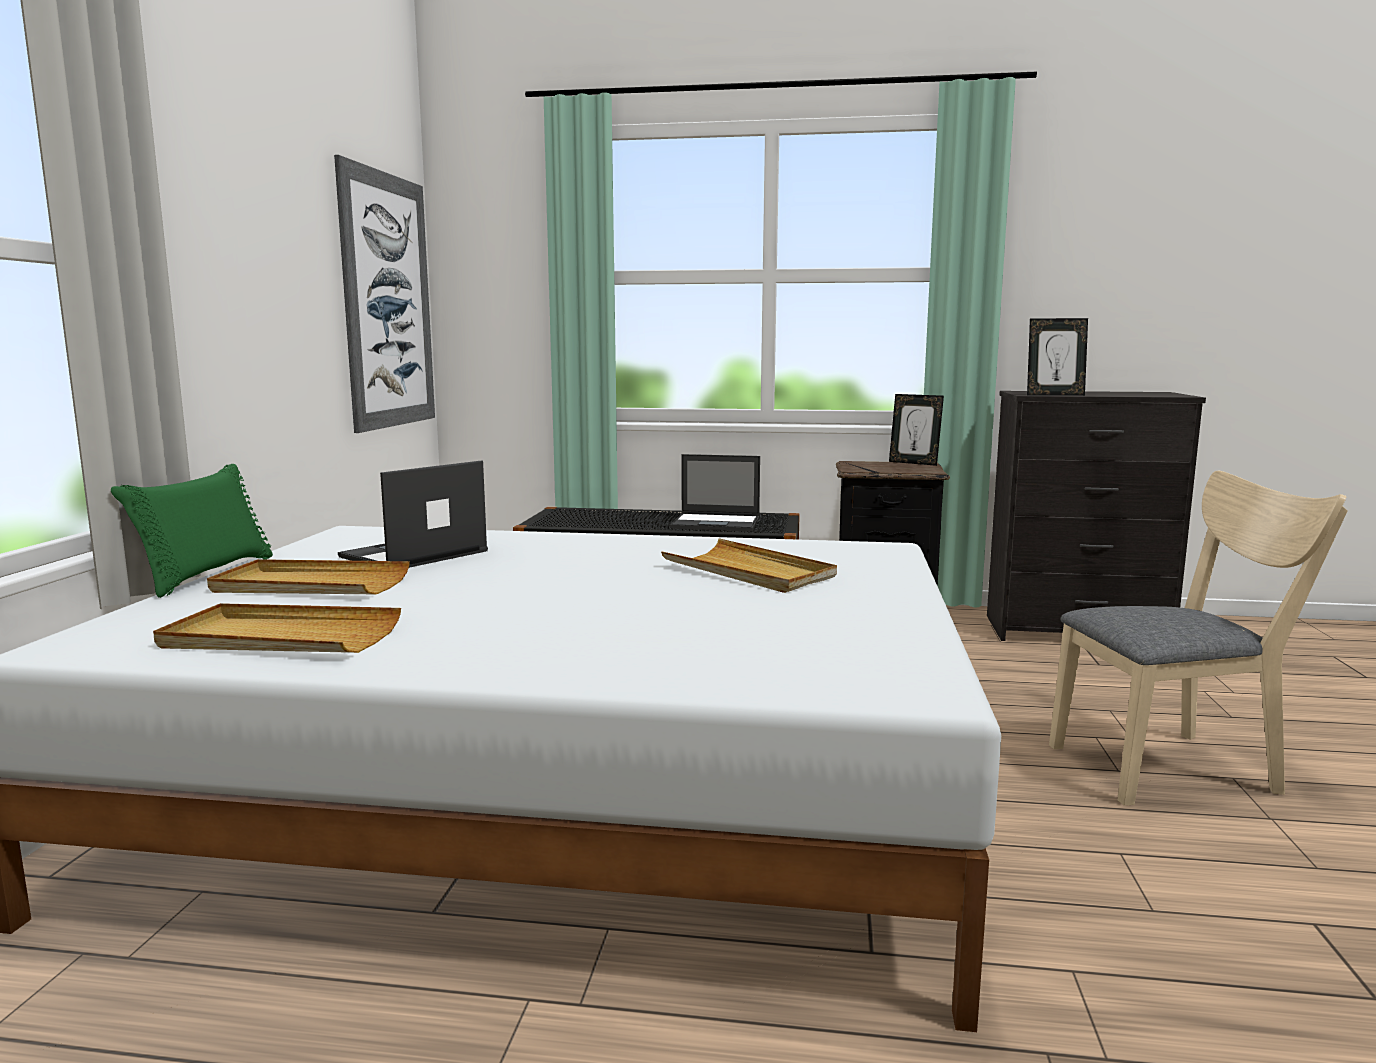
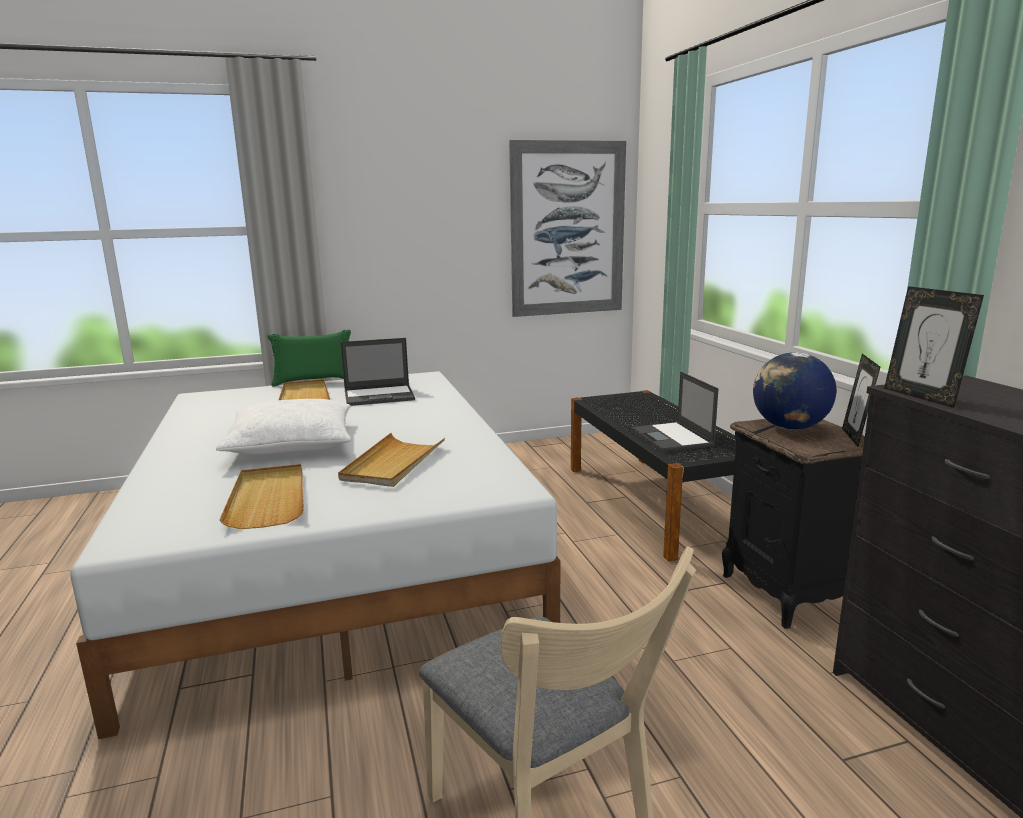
camera: 65 degrees right, 5 degrees up
(280, 638) = (214, 414): beige tray -> beige tray (268, 499)
(413, 554) = (380, 396): laptop -> laptop turned 150 degrees clockwise
(578, 603) = (291, 443): none -> white pillow
(874, 466) = (789, 427): none -> globe

